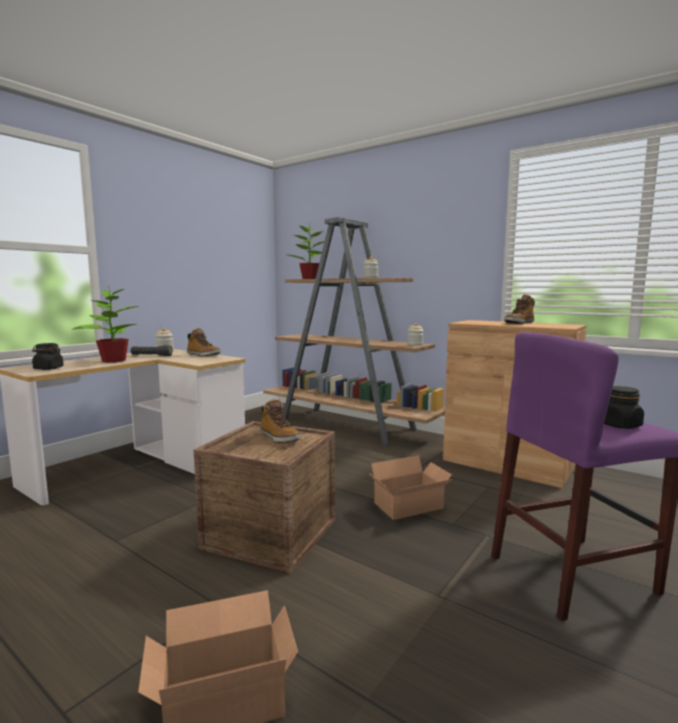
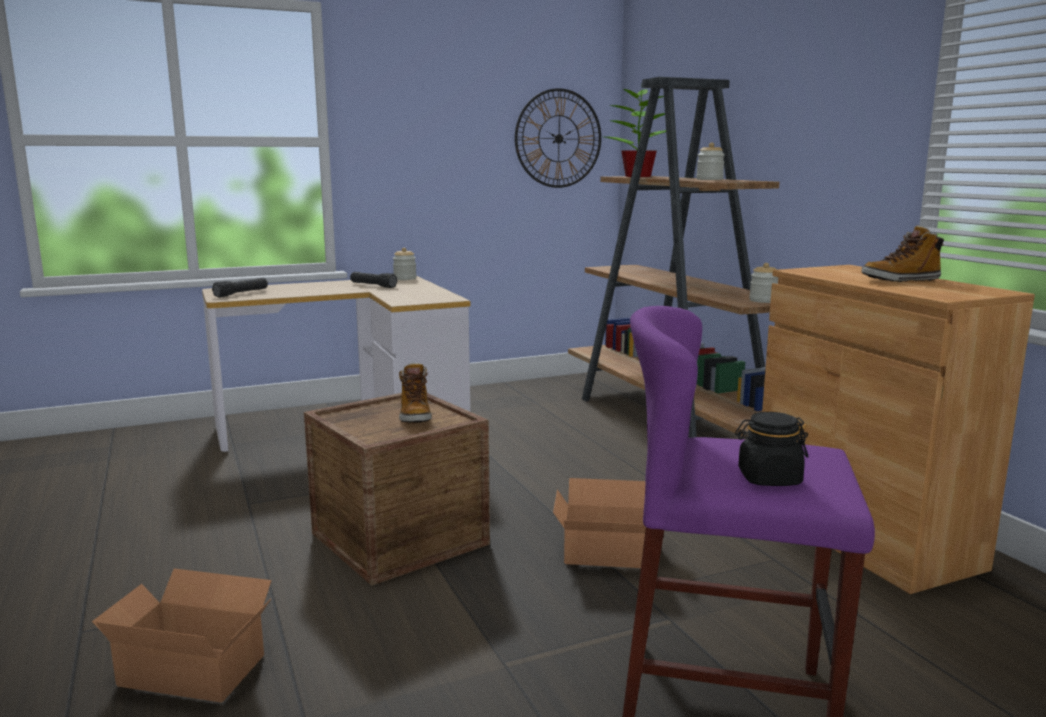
camera: 30 degrees right, 5 degrees up
(48, 368) = (241, 294): black jar -> black flashlight
(113, 361) = (319, 289): potted plant -> none
(203, 355) = (430, 291): boot -> none
(243, 257) = (558, 138): none -> wall clock

